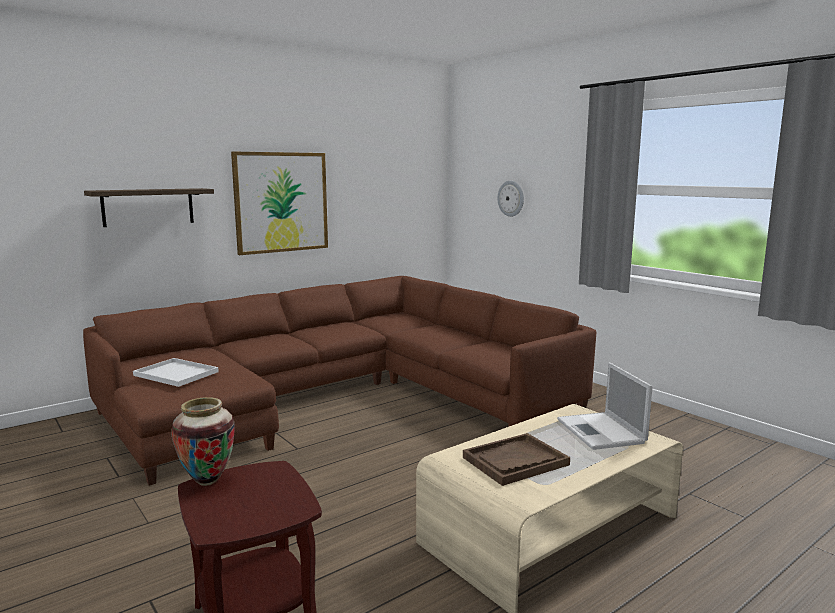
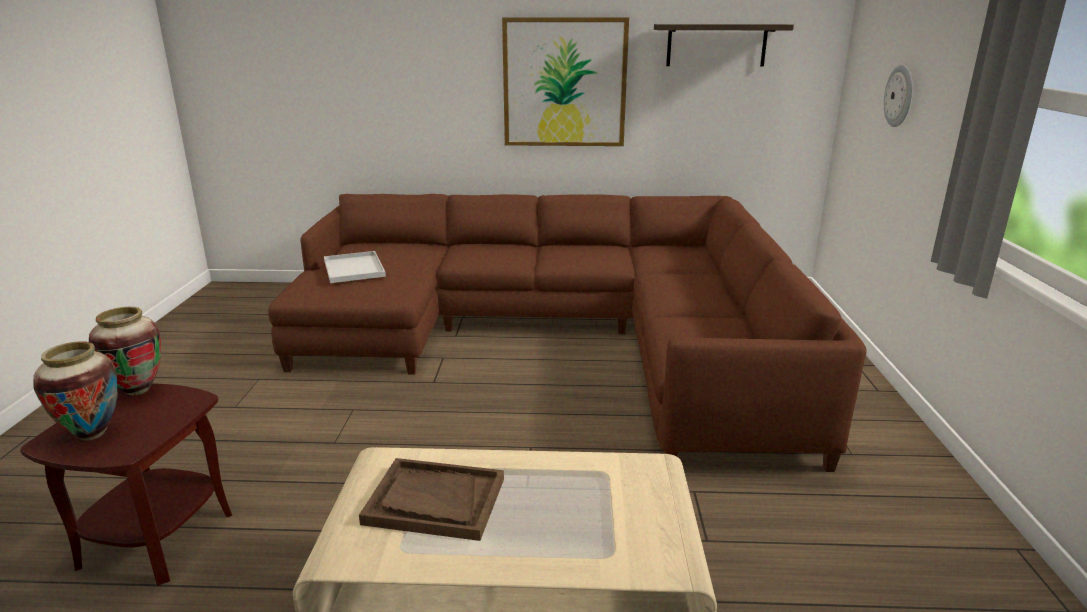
camera: 40 degrees right, 10 degrees up
(148, 207) = (407, 82): shelf -> shelf (716, 45)
(243, 513) = (92, 435): none -> vase
(601, 432) = (618, 515): laptop -> none

